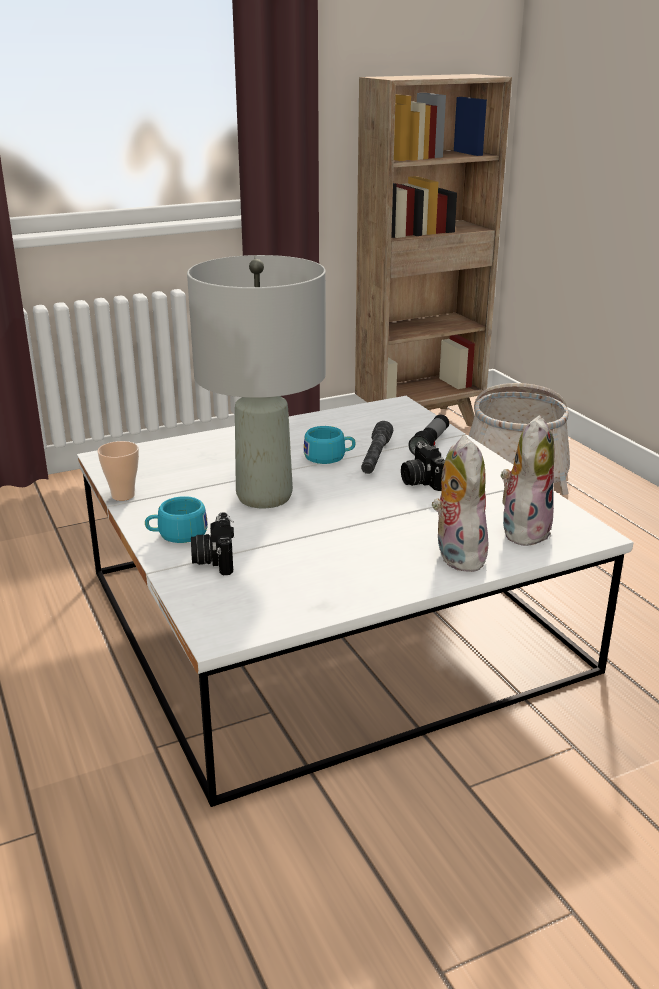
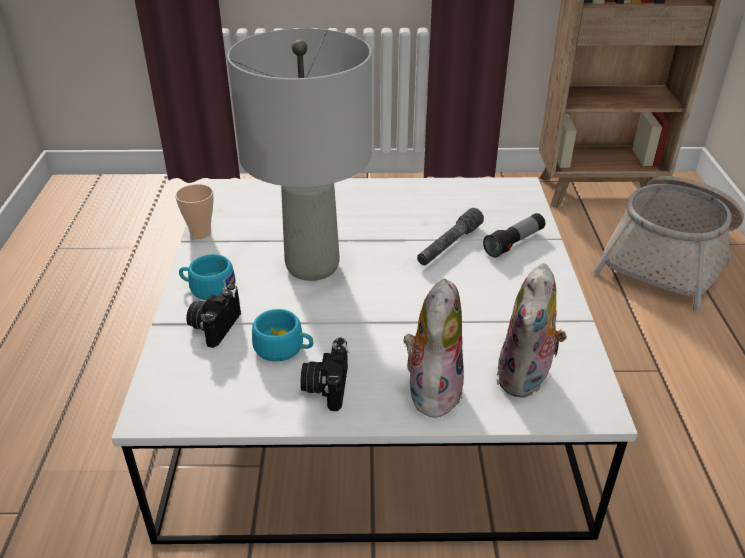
camera: 25 degrees right, 10 degrees up
(329, 457) = (406, 235): turquoise cup -> turquoise cup (284, 348)
(420, 481) = (469, 286): camera -> camera (326, 386)
(523, 529) = (526, 379): plush toy -> plush toy turned 150 degrees clockwise

